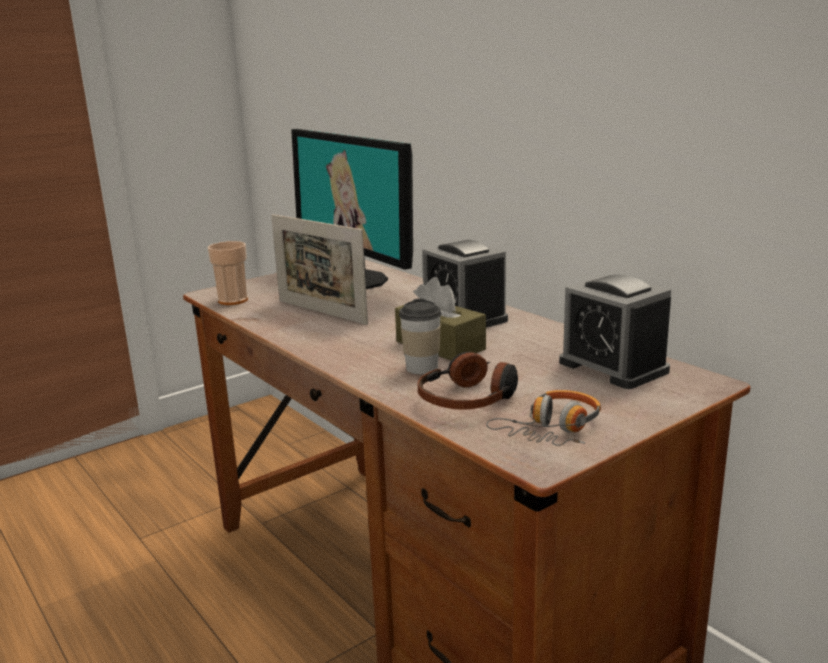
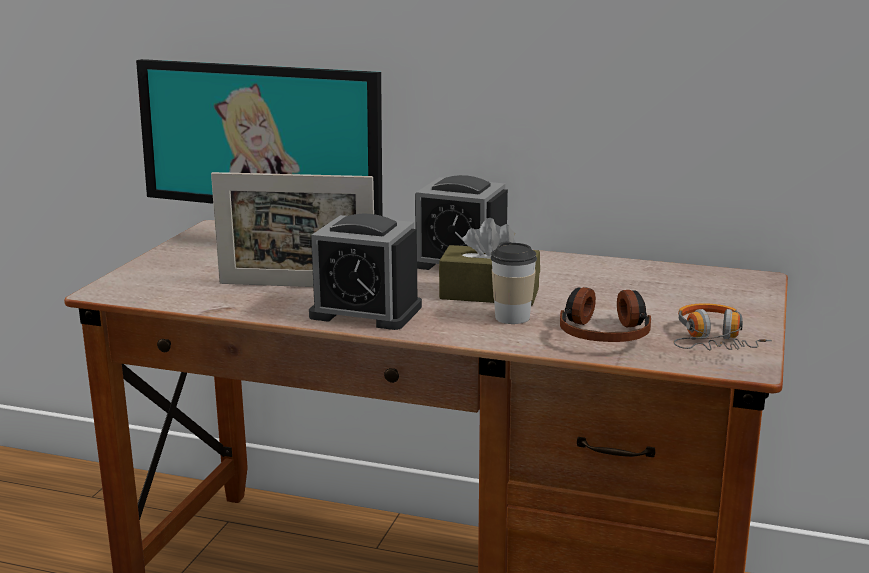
camera: 35 degrees left, 0 degrees up
(233, 300) = (156, 293): cup -> none
(613, 367) = (669, 281): alarm clock -> alarm clock (366, 312)

